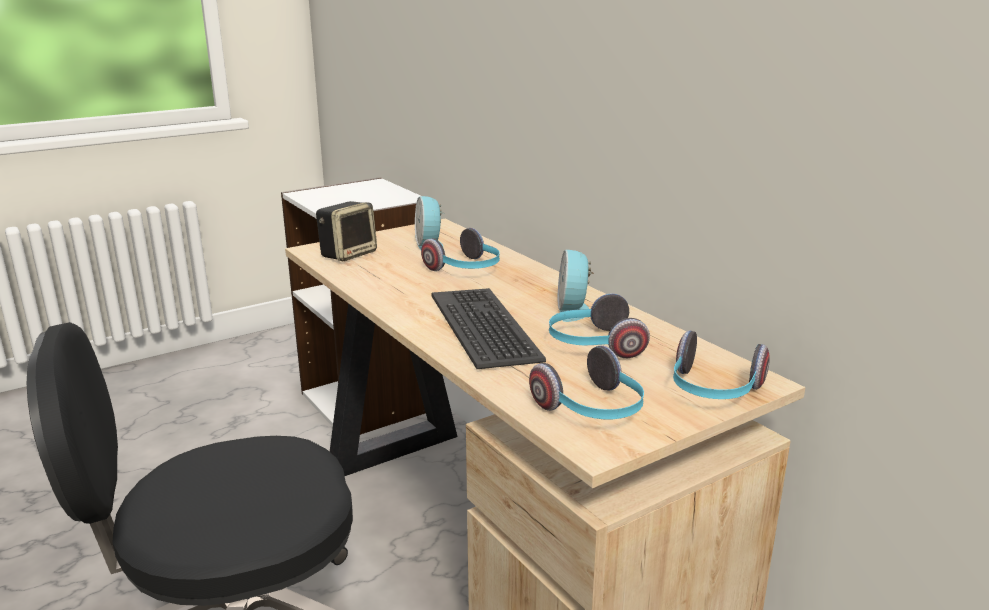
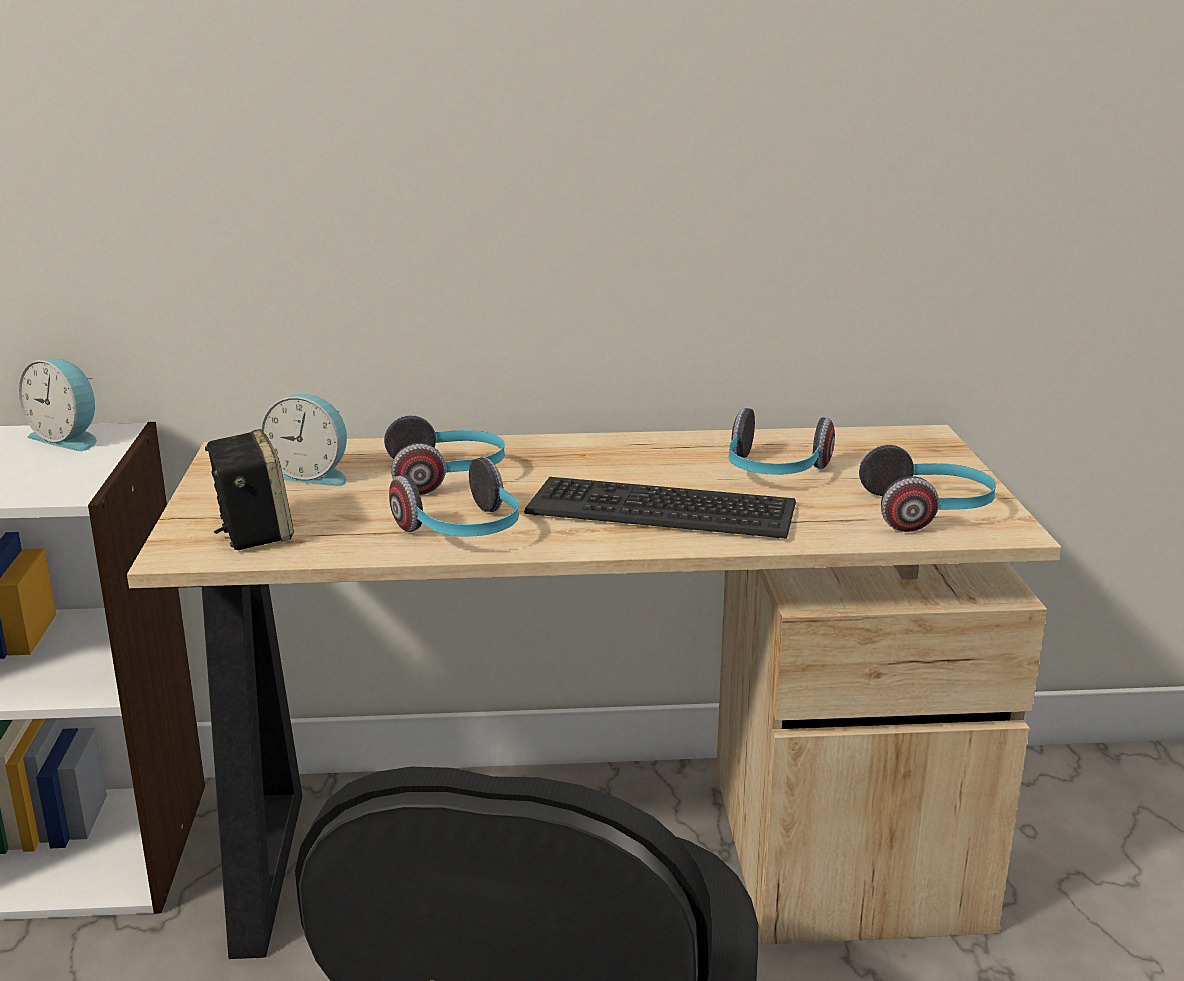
camera: 60 degrees left, 0 degrees up
(574, 309) = (664, 456): alarm clock -> alarm clock (68, 438)
(713, 391) = (929, 456): headphones -> headphones (463, 532)

